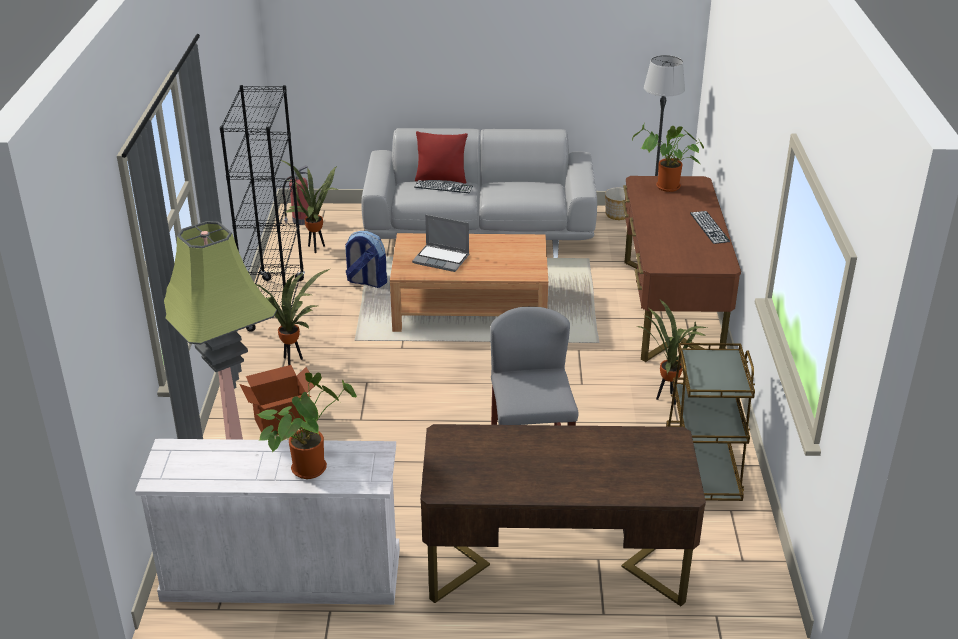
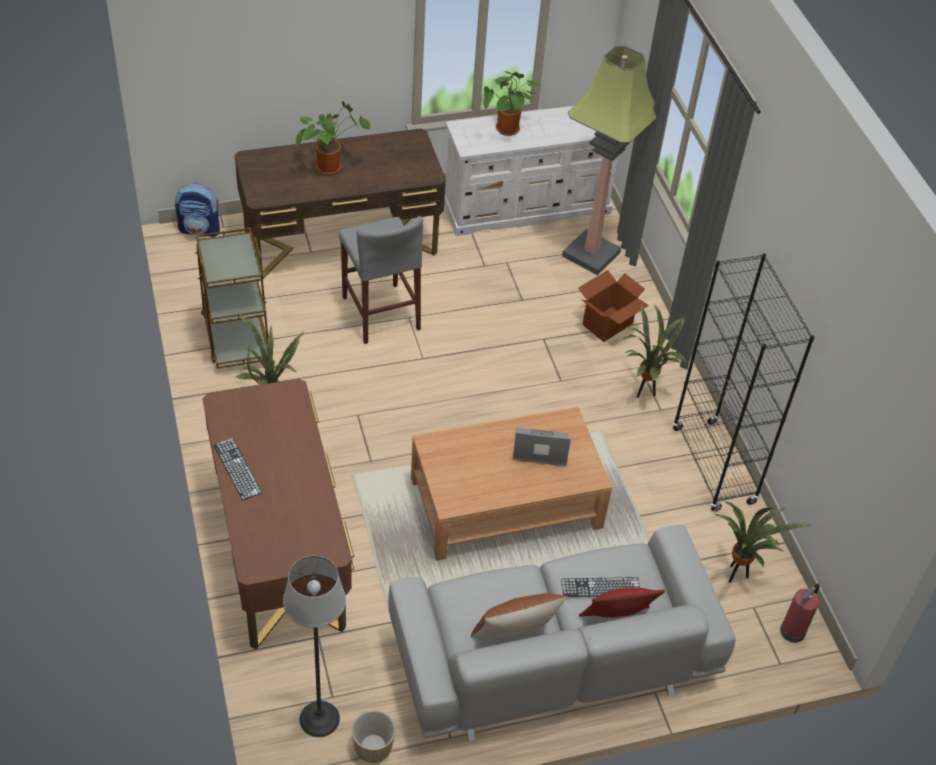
camera: 160 degrees right, 15 degrees up
(366, 282) = (641, 524): backpack -> backpack (200, 229)
(515, 181) = (514, 636): none -> brown pillow
(665, 188) = (296, 543): potted plant -> potted plant (330, 166)

